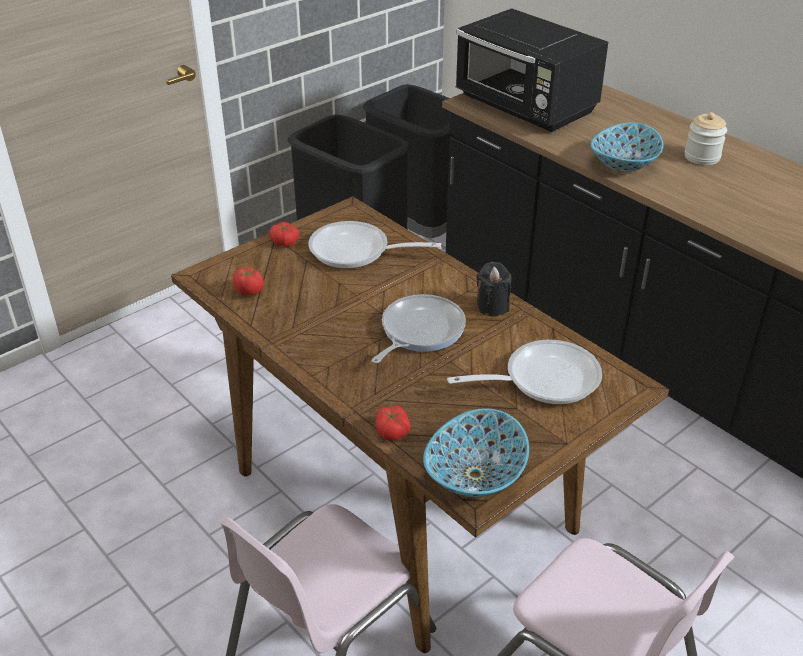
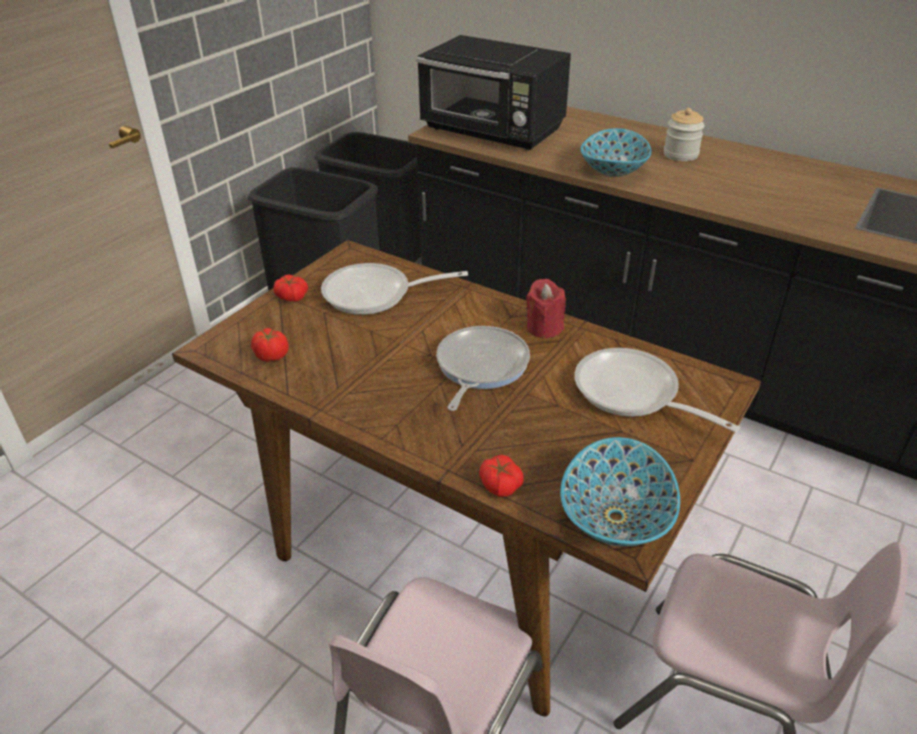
camera: 15 degrees left, 0 degrees up
(492, 306) = (544, 328): black candle -> red candle
(543, 379) = (633, 394): frying pan -> frying pan turned 105 degrees counterclockwise

